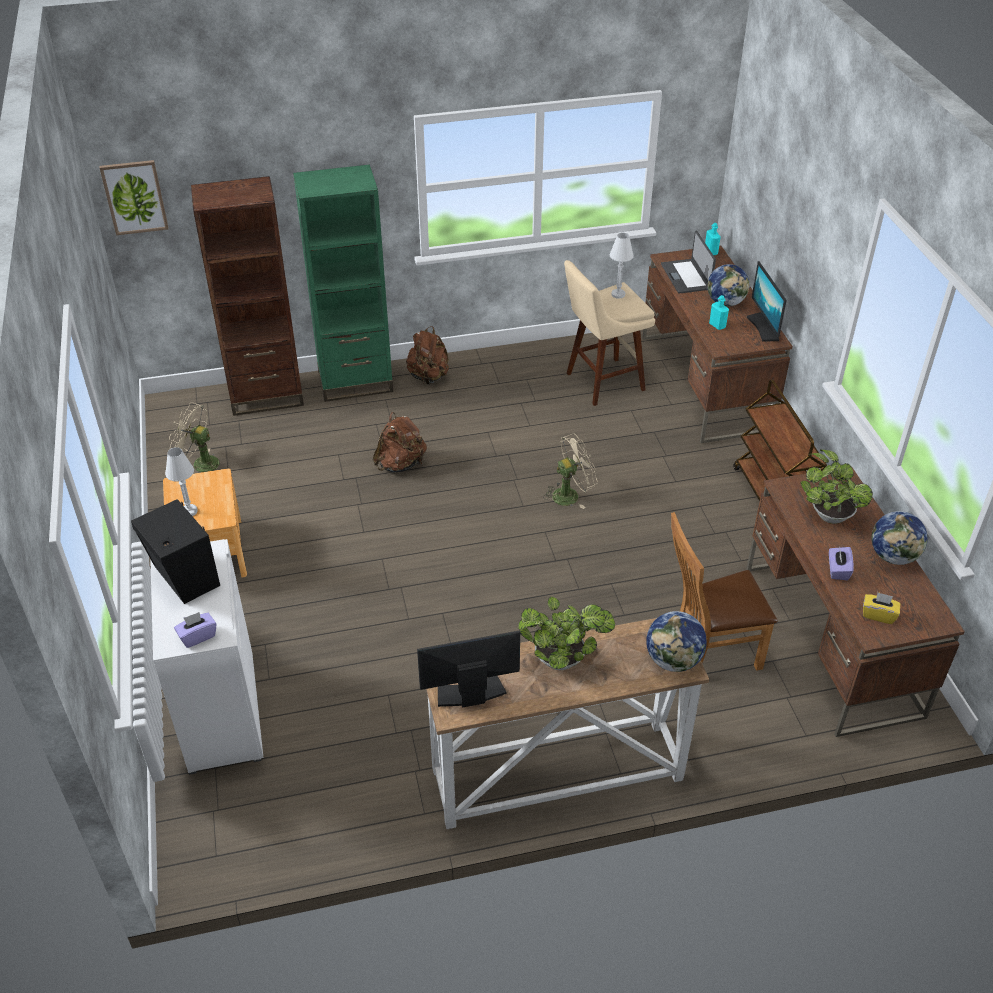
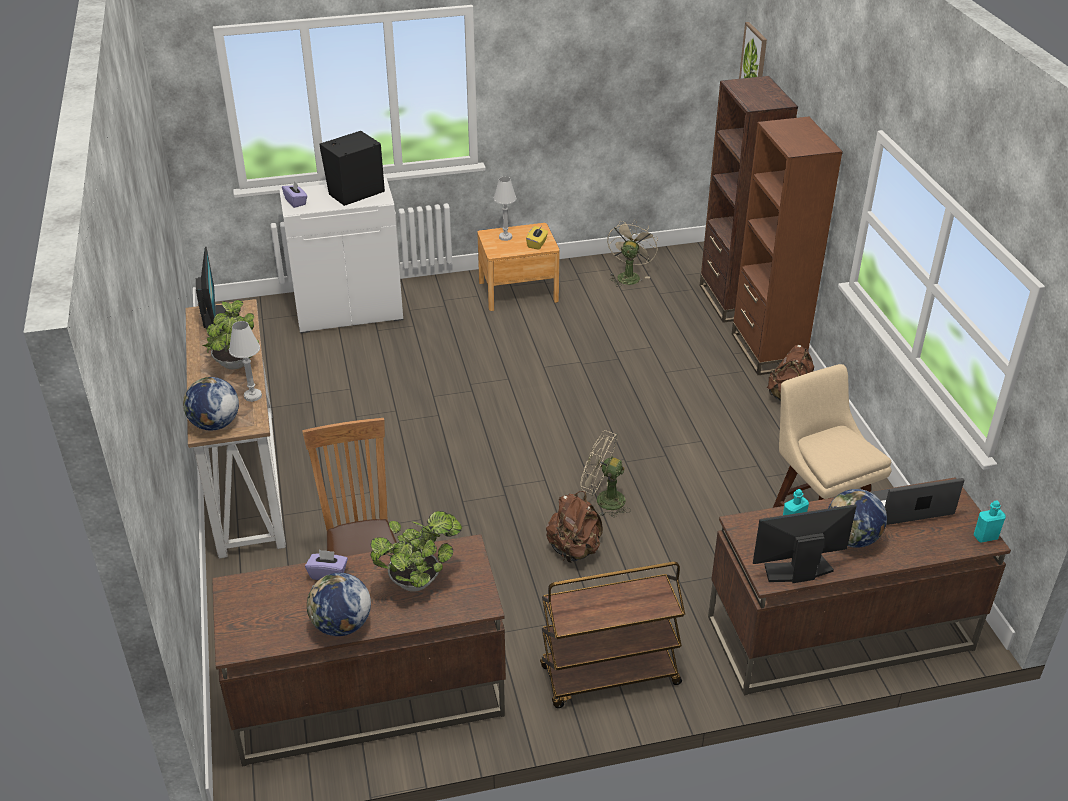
camera: 90 degrees right, 5 degrees down
(355, 382) = (767, 351): green bookcase -> brown bookcase
(400, 464) = (640, 384): brown backpack -> brown backpack (574, 550)
(570, 494) = (603, 500): beige fan -> beige fan turned 135 degrees clockwise
(618, 294) = (851, 448): white table lamp -> white table lamp (253, 396)
(878, 615) = (257, 596): yellow tissue box -> yellow tissue box (537, 244)

